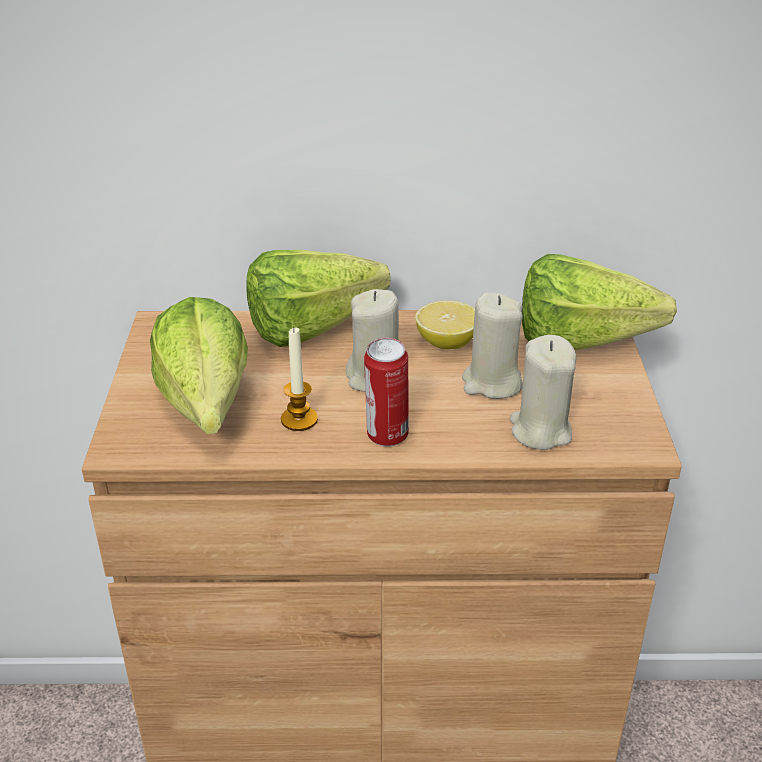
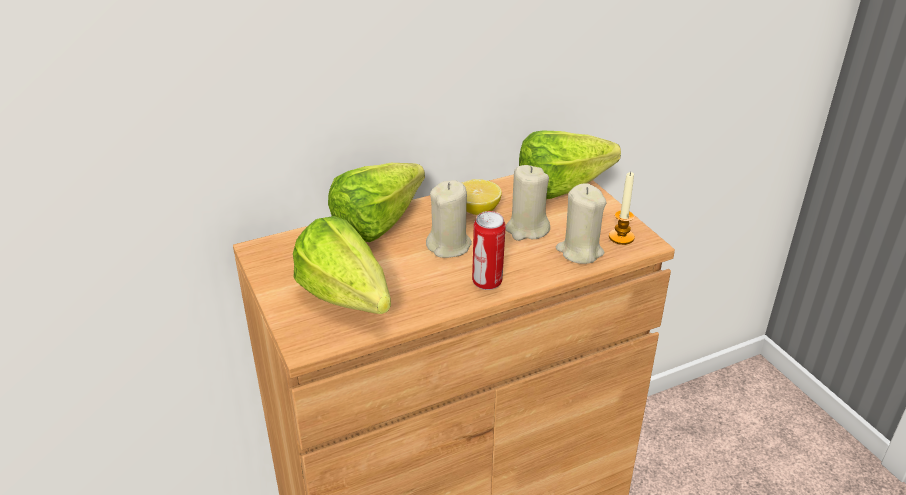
camera: 25 degrees left, 0 degrees up
(299, 419) = (420, 288): candle -> candle (621, 237)

